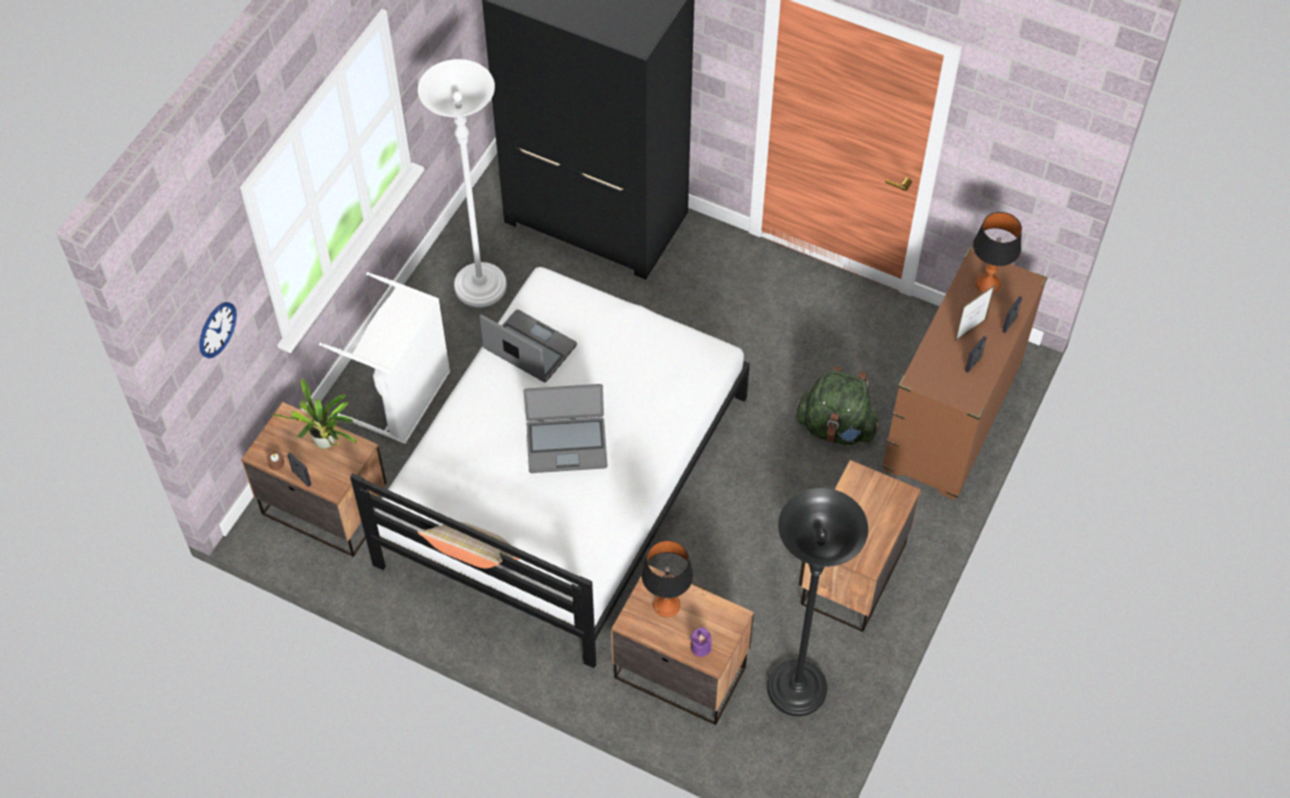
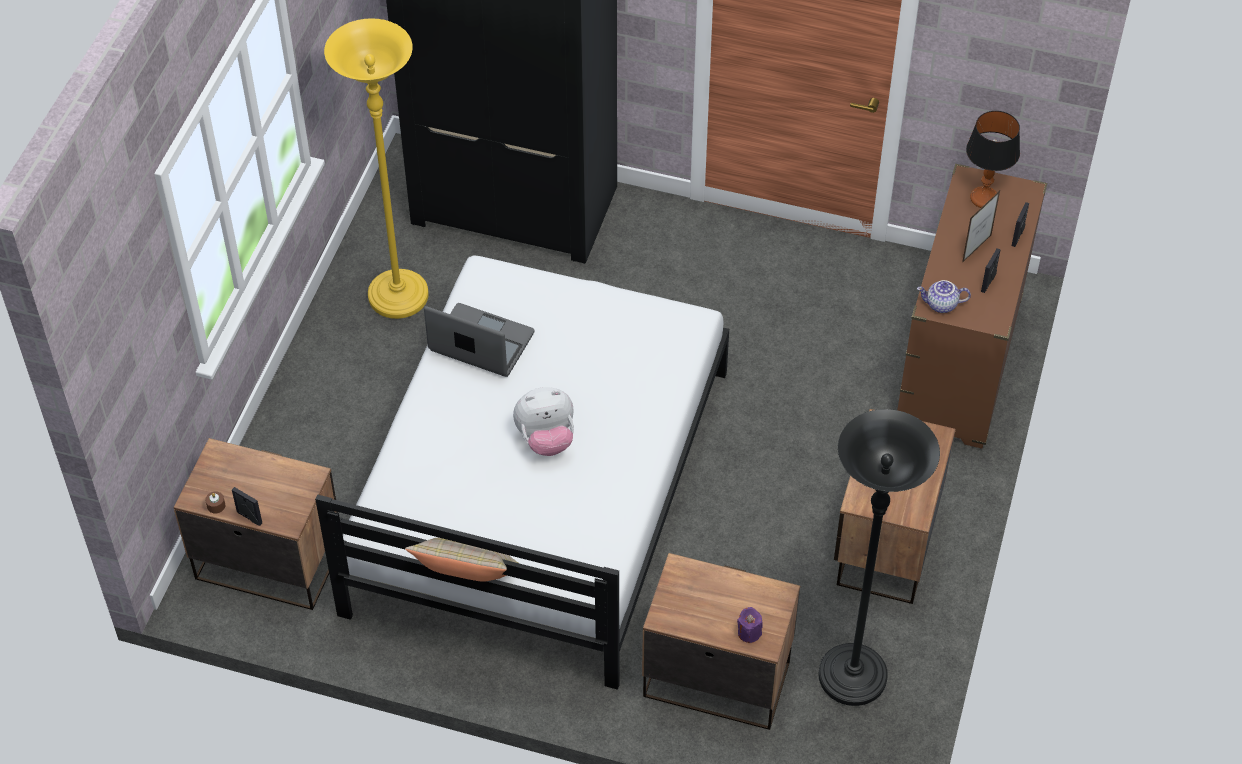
camera: 10 degrees left, 5 degrees down
(217, 329) = (140, 347): wall clock -> none
(326, 444) = (270, 476): potted plant -> none
(405, 399) = (336, 429): white laundry basket -> none
(480, 287) = (398, 296): white floor lamp -> yellow floor lamp
(566, 444) = (546, 439): laptop -> plush toy
(667, 605) = (700, 593): table lamp -> none
(836, 427) = (833, 391): green backpack -> none
(926, 378) = (941, 305): none -> teapot

